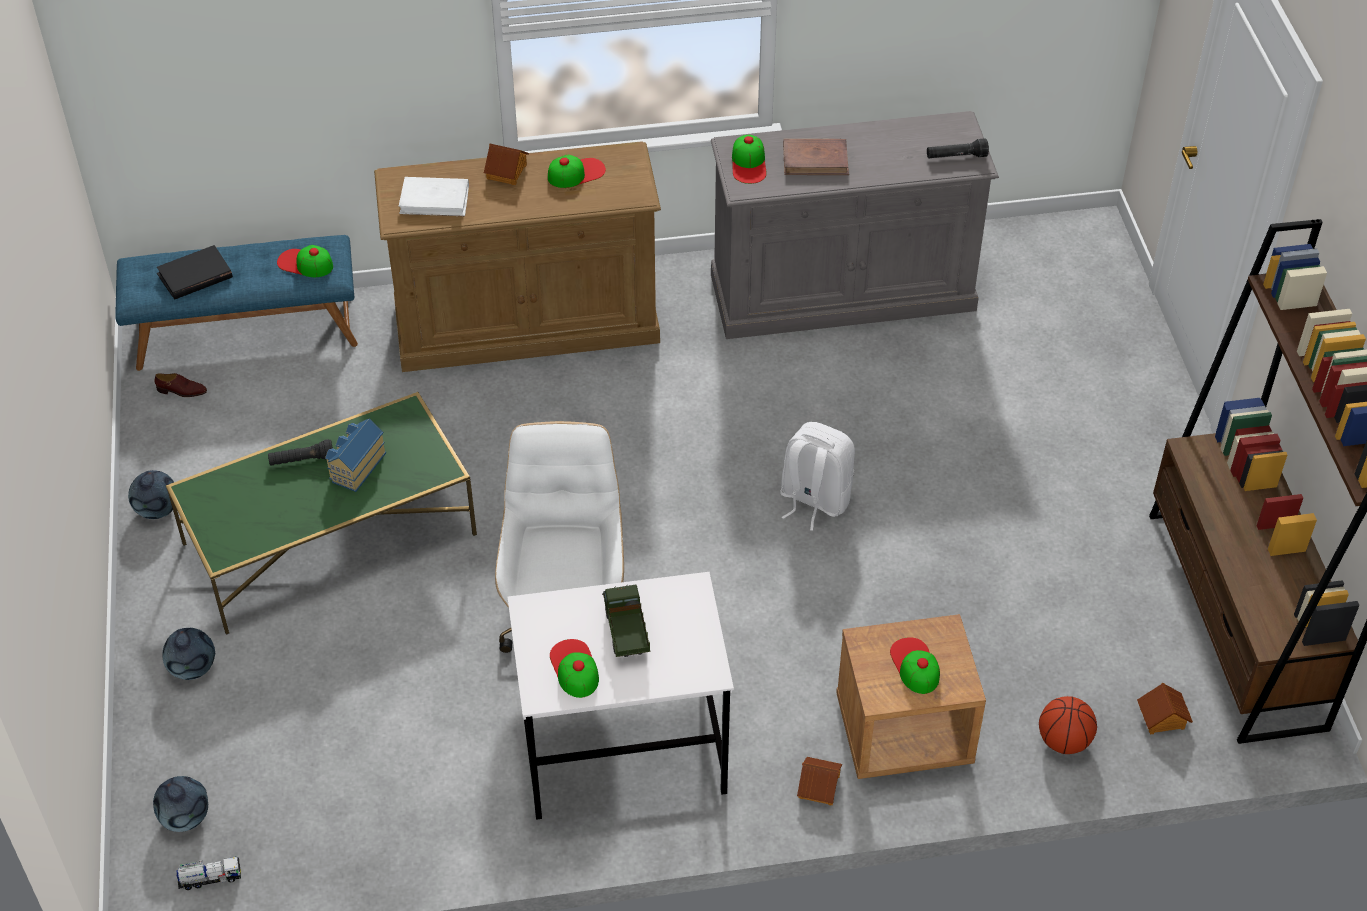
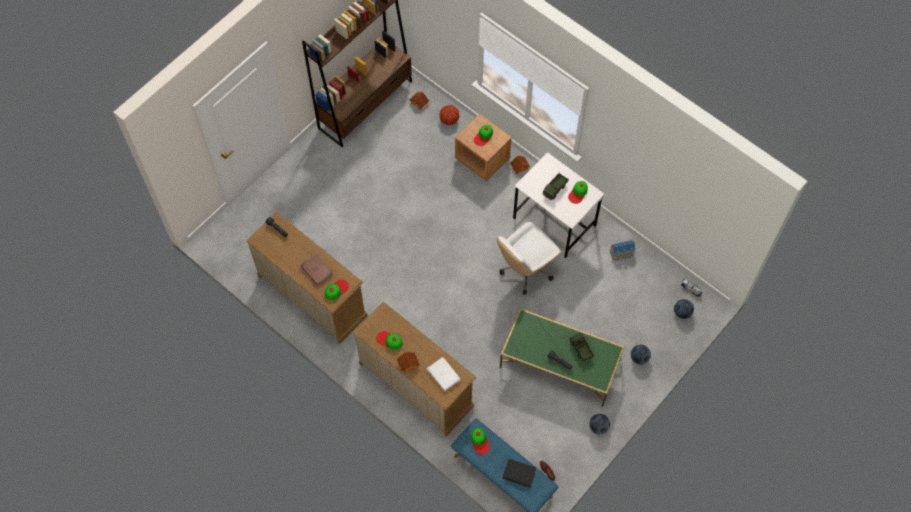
camera: 130 degrees left, 15 degrees up
(287, 507) = (580, 349): none -> toy truck
(355, 466) = (547, 344): toy house -> toy house (622, 253)
(813, 500) = (416, 239): white backpack -> none
(844, 293) = (312, 295): grey cabinet -> brown cabinet

